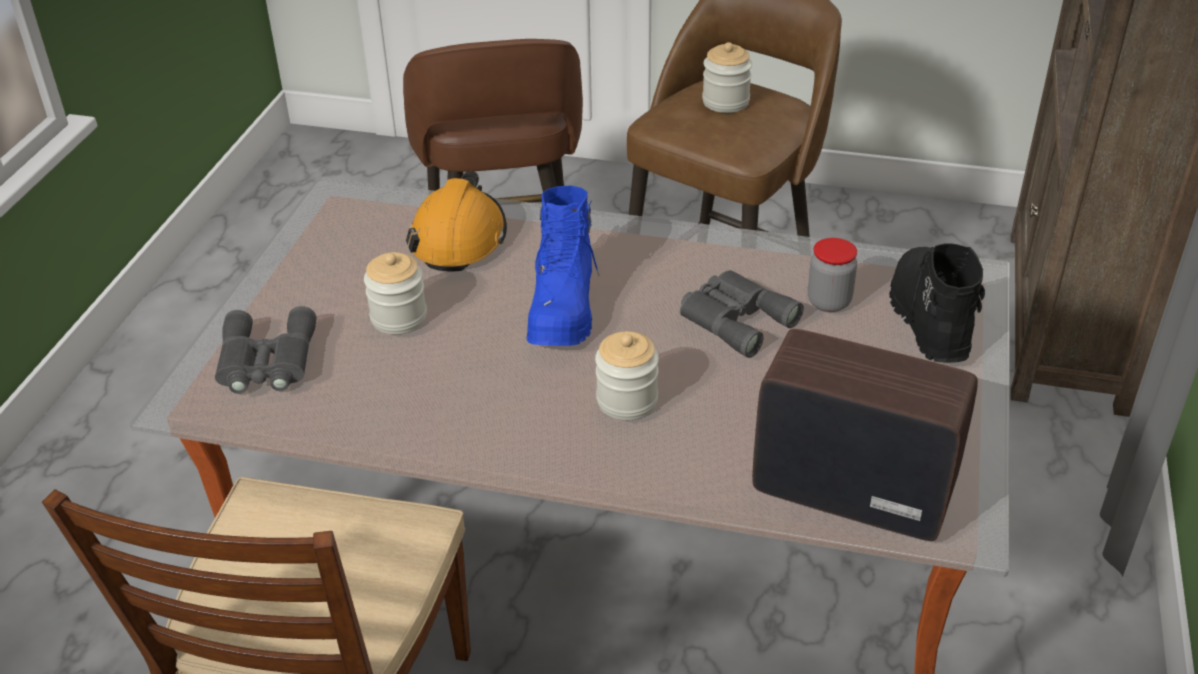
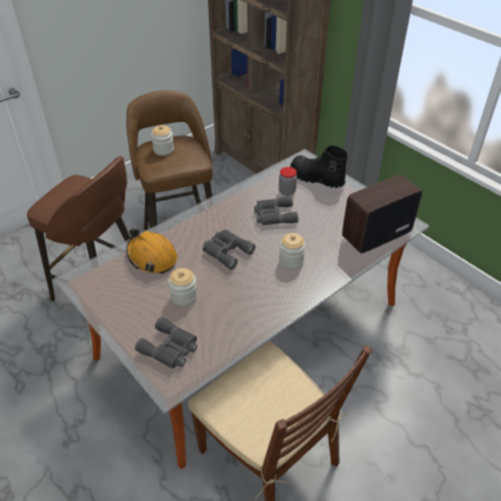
camera: 55 degrees left, 5 degrees up
(563, 309) = (226, 251): blue boot -> grey binoculars

